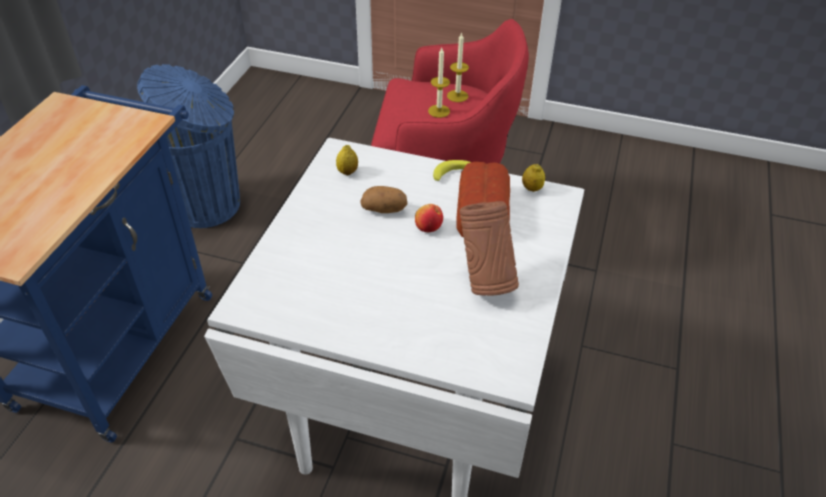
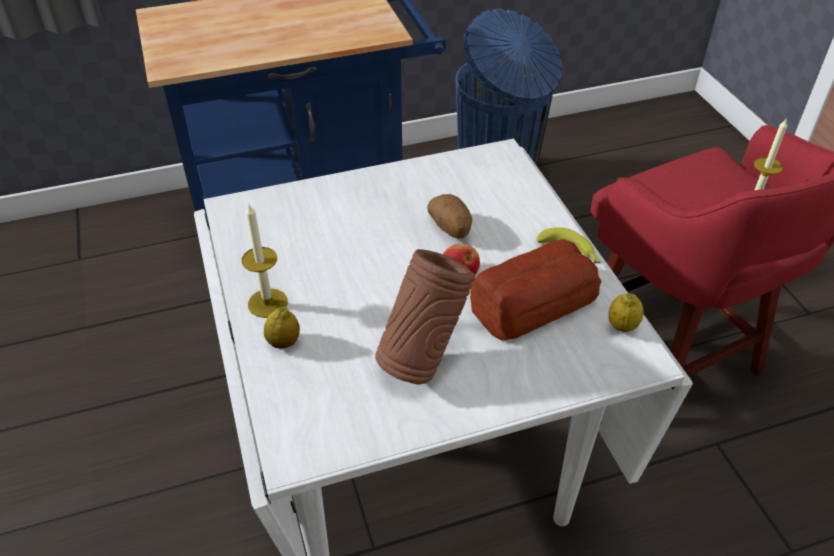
camera: 55 degrees right, 0 degrees up
(347, 172) = (477, 176): lemon -> lemon (283, 342)
(439, 111) = (706, 203): candle -> candle (267, 303)

